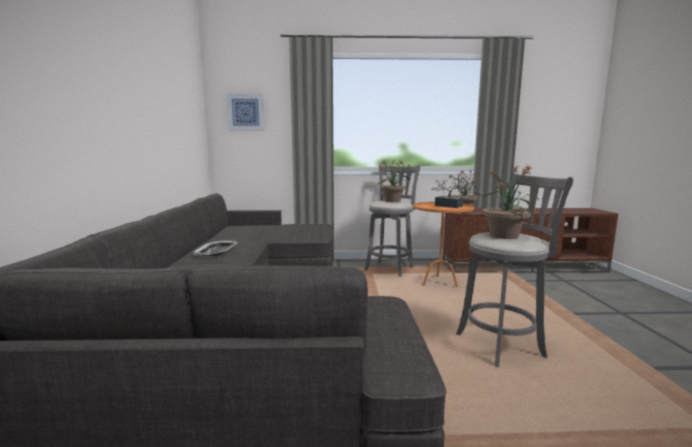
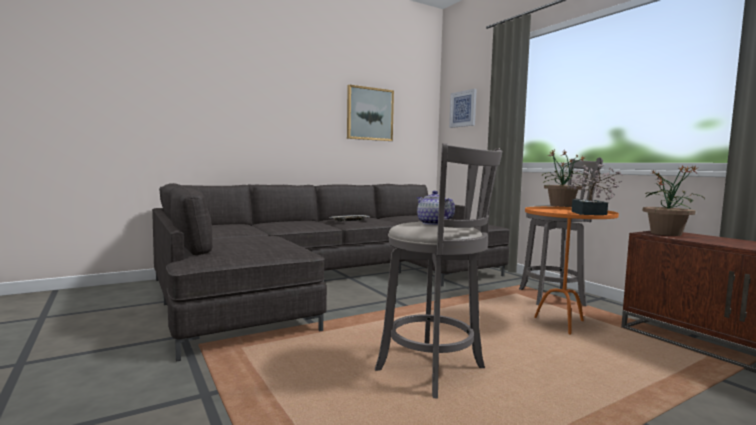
camera: 60 degrees right, 5 degrees down
(167, 111) = (369, 114): none -> picture
(504, 235) = (433, 223): potted plant -> teapot

